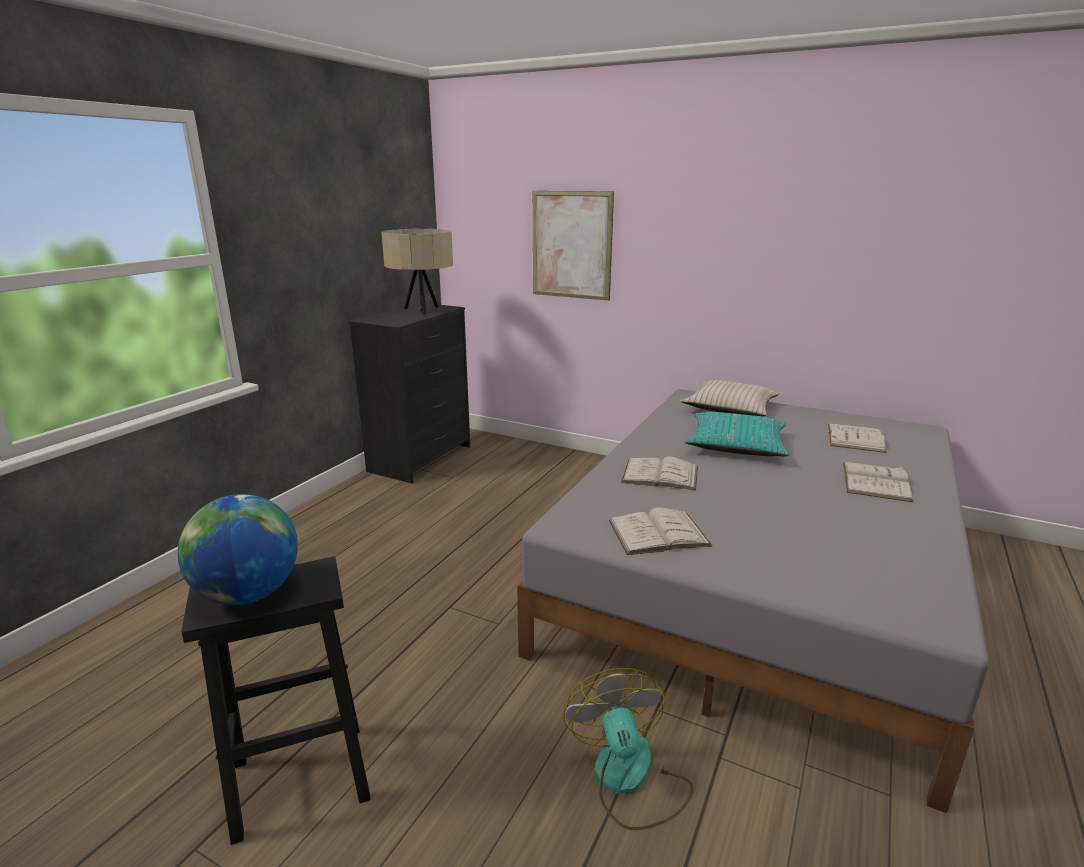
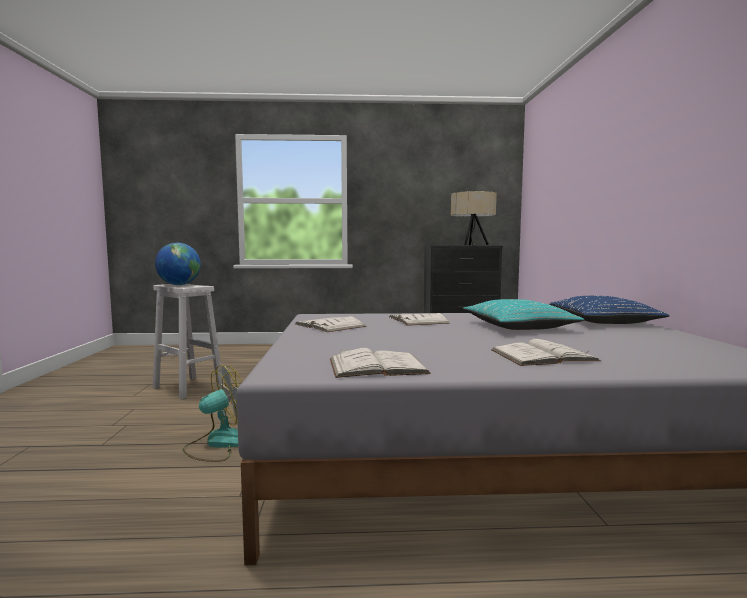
camera: 60 degrees right, 15 degrees down
(298, 781) = (187, 387): black stool -> white stool
(571, 245) = (568, 195): picture -> none
(729, 408) = (603, 321): beige pillow -> blue pillow
(855, 438) = (652, 348): white book -> white book (377, 366)

